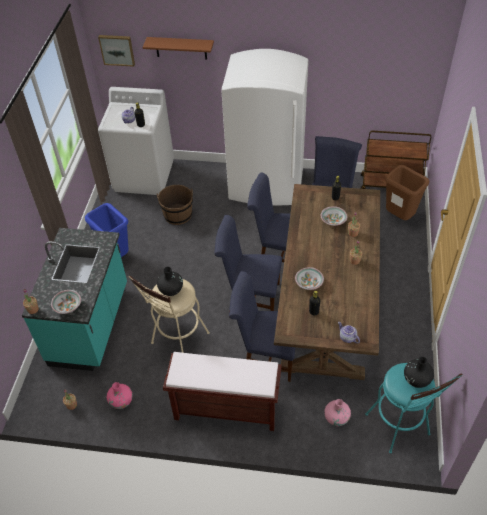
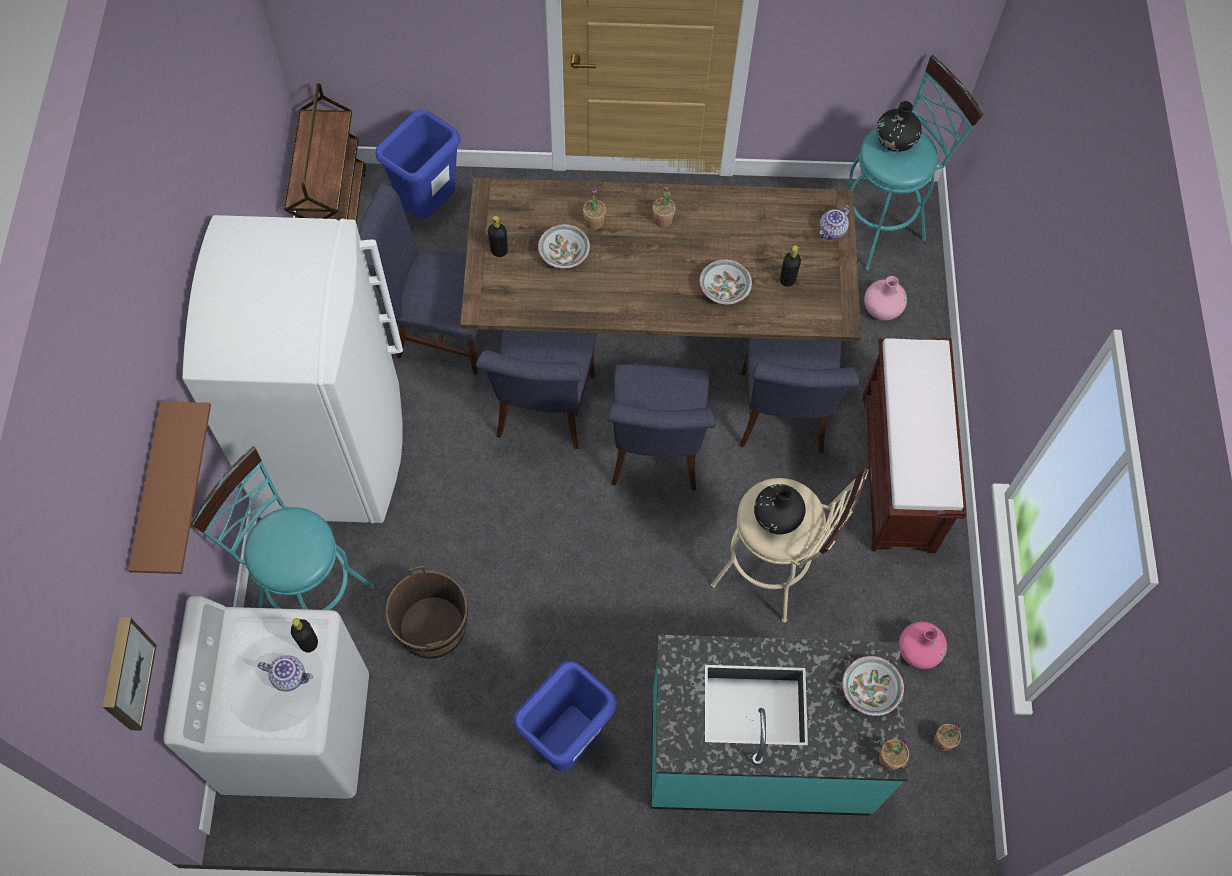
camera: 100 degrees left, 15 degrees up
(201, 178) = (307, 593): none -> turquoise stool
(399, 217) = (429, 207): brown trash can -> blue trash can

